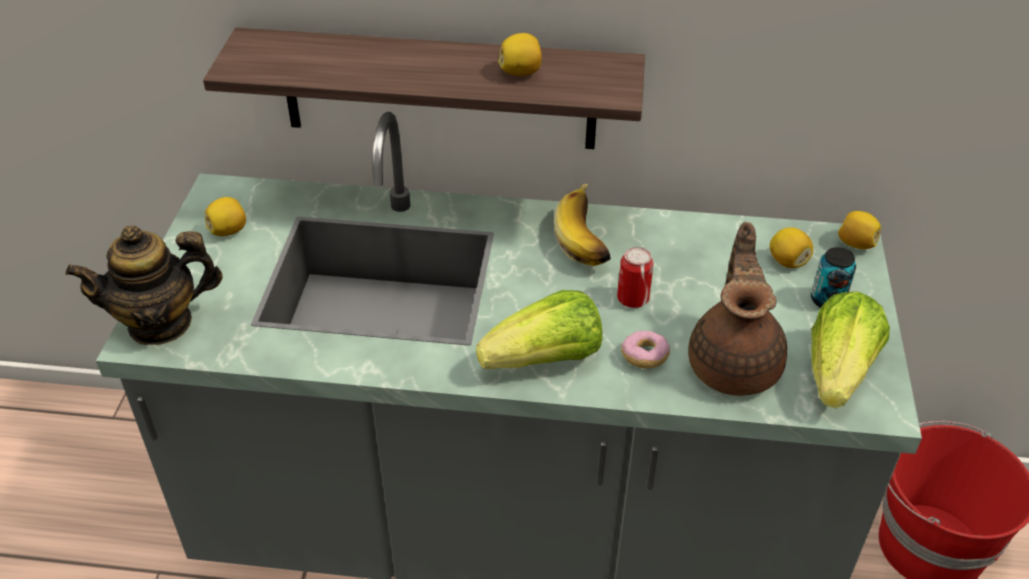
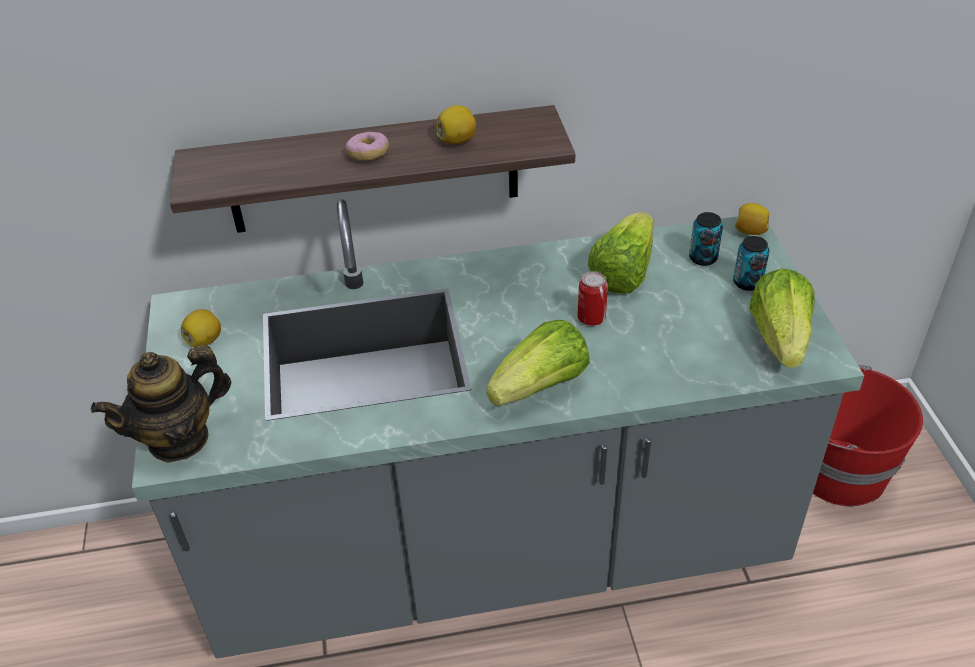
camera: 15 degrees left, 0 degrees up
(589, 238) = (533, 275): banana -> none
(644, 357) = (622, 364): donut -> donut (368, 154)
(690, 257) = (623, 272): none -> lettuce
(734, 363) = (696, 351): brown teapot -> none
(787, 261) = (703, 258): lemon -> can

